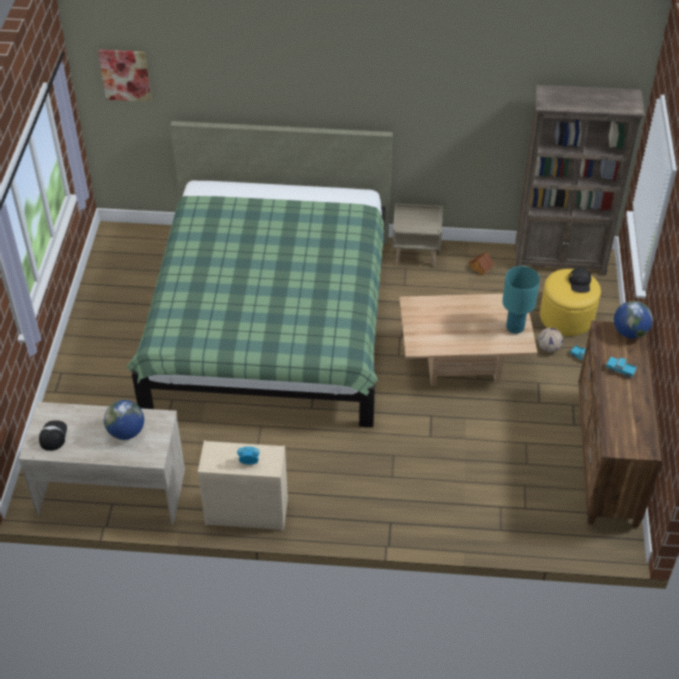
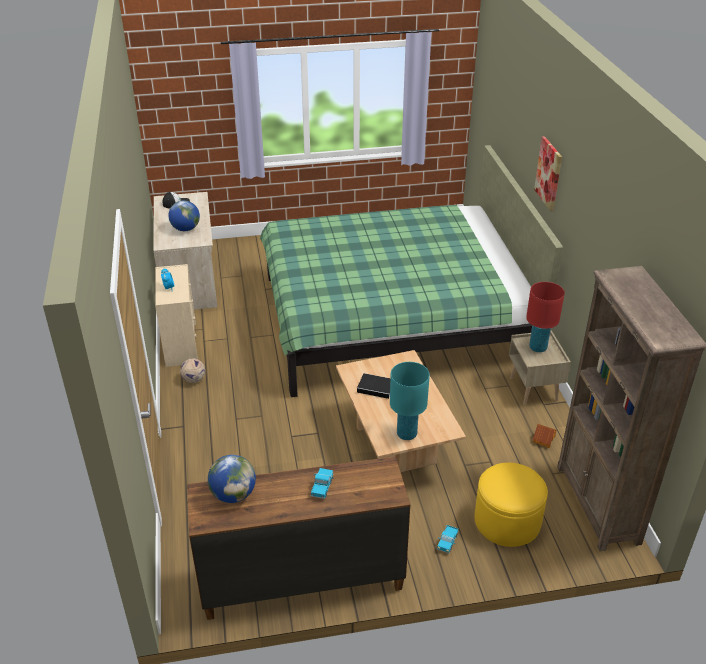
camera: 75 degrees right, 10 degrees down
(125, 75) = (487, 88): picture -> picture (549, 173)
(414, 219) = (538, 348): none -> red table lamp
(448, 334) = (377, 388): none -> book
(549, 348) = (449, 511): football -> football (194, 380)
(580, 282) = (520, 489): black cap -> none
(629, 332) = (388, 491): globe -> globe (233, 494)

